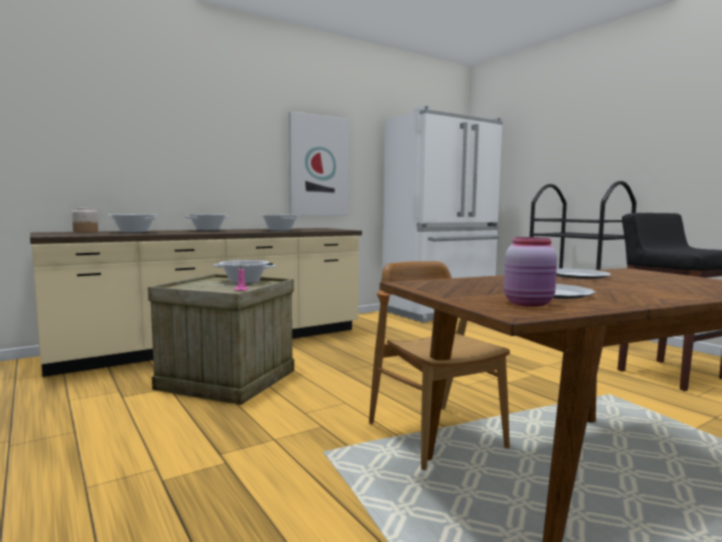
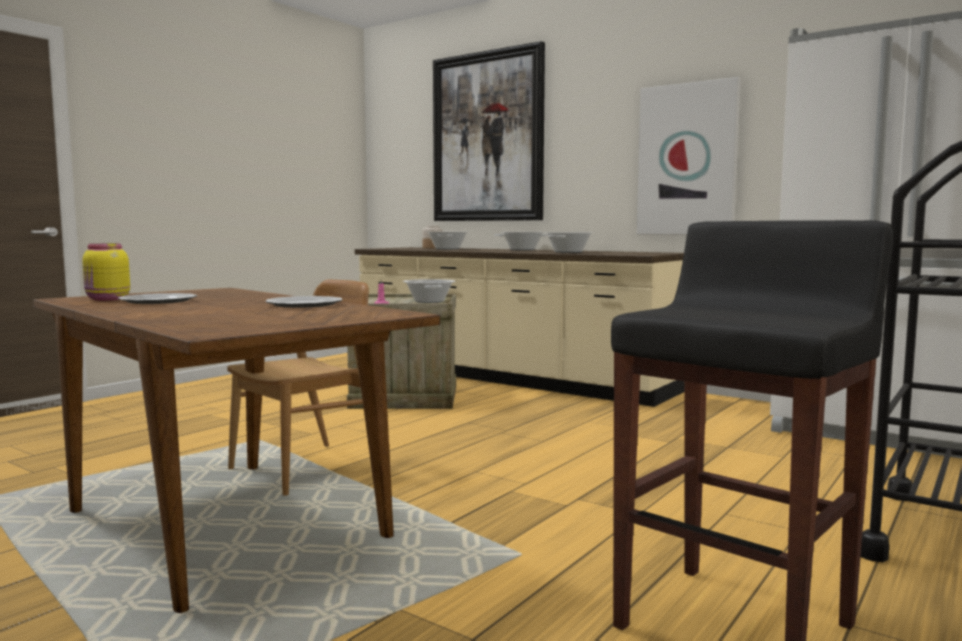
camera: 70 degrees right, 0 degrees up
(141, 122) = (487, 137): none -> picture
(530, 304) = (107, 299): pink jar -> yellow jar

